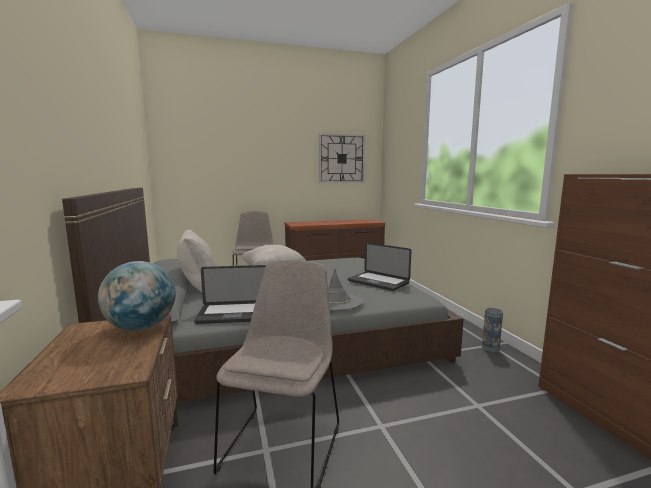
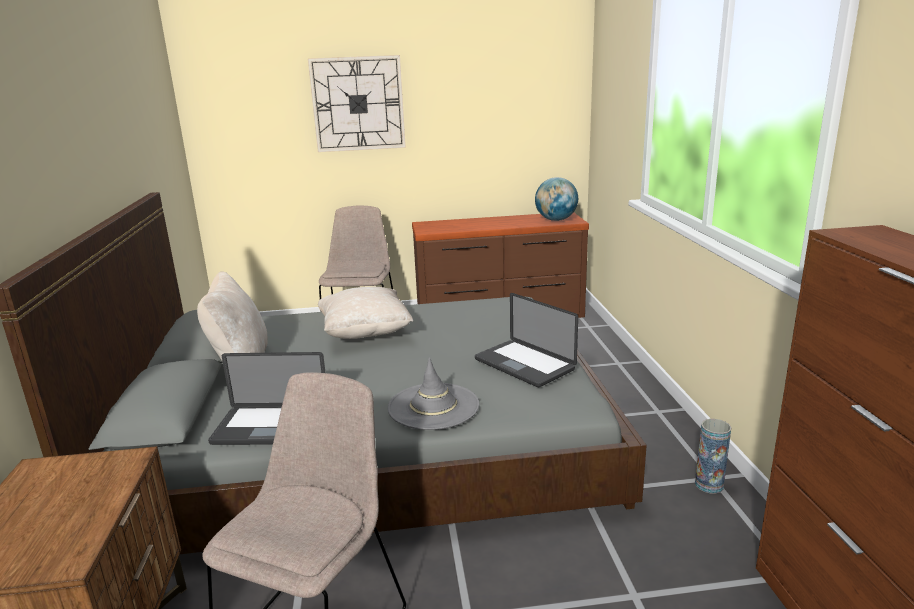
camera: 10 degrees right, 10 degrees up
(141, 327) = (109, 474): globe -> globe (556, 220)
(341, 158) = (513, 104): wall clock -> wall clock (358, 104)

